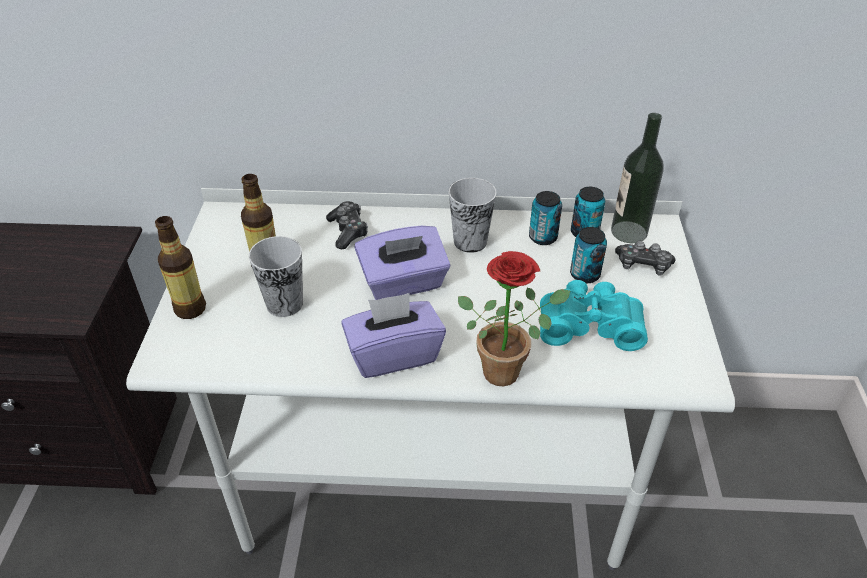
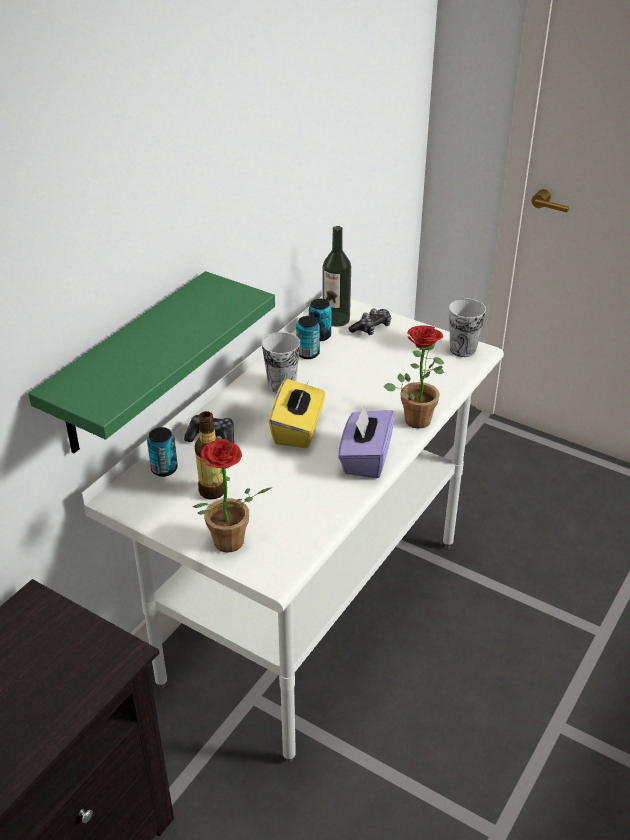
camera: 60 degrees left, 5 degrees down
(190, 309) = (228, 547): bottle -> potted plant
(284, 304) = (268, 494): cup -> cup (463, 349)
(293, 106) = (129, 365): none -> green shelf
(403, 283) = (298, 430): purple tissue box -> yellow tissue box
(584, 275) = (360, 353): can -> can (164, 469)
(589, 324) = (405, 370): turquoise binoculars -> none

